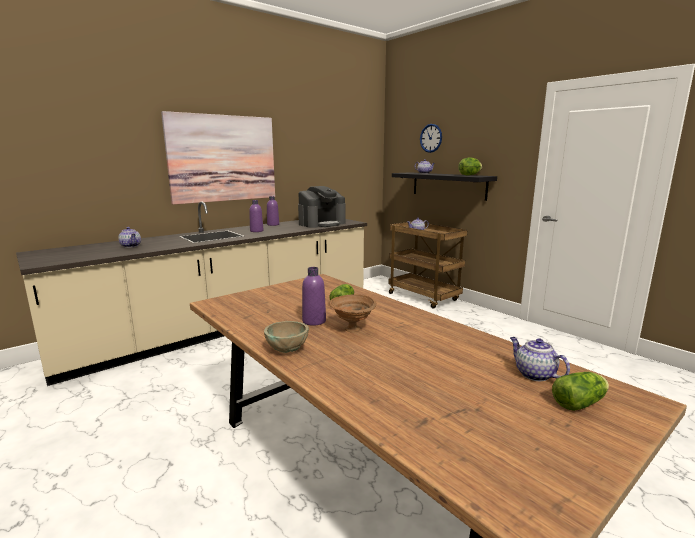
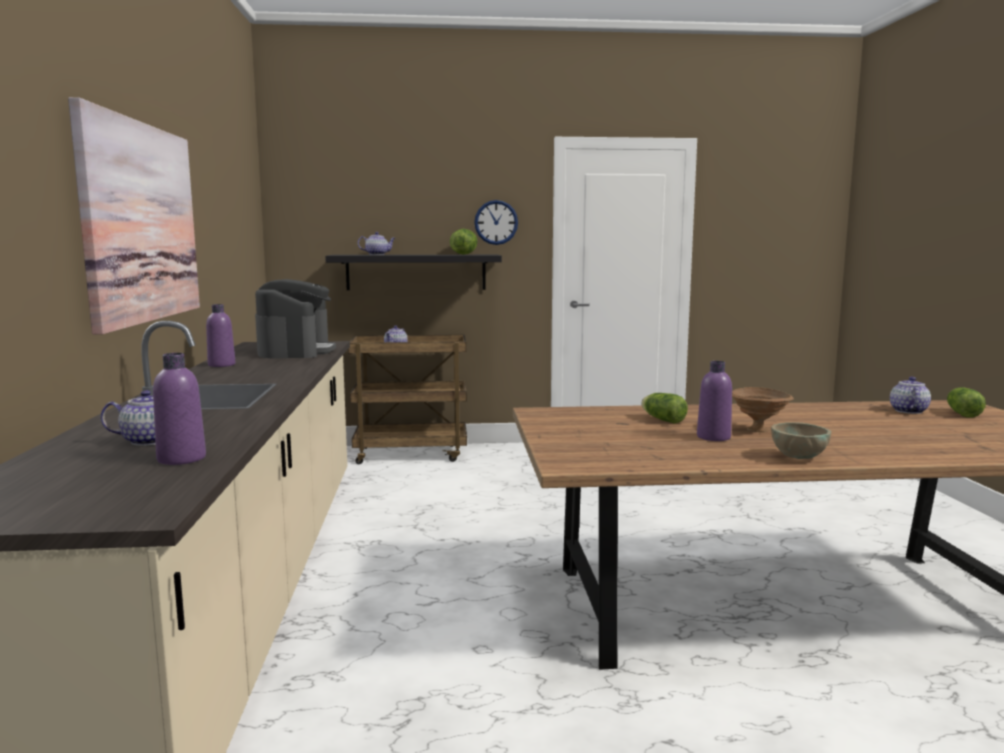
camera: 55 degrees left, 5 degrees down
(256, 231) = (253, 375): purple bottle -> purple bottle (181, 459)
(431, 138) = (374, 199): wall clock -> wall clock (496, 222)
(533, 374) = (907, 411): teapot -> teapot turned 105 degrees clockwise

